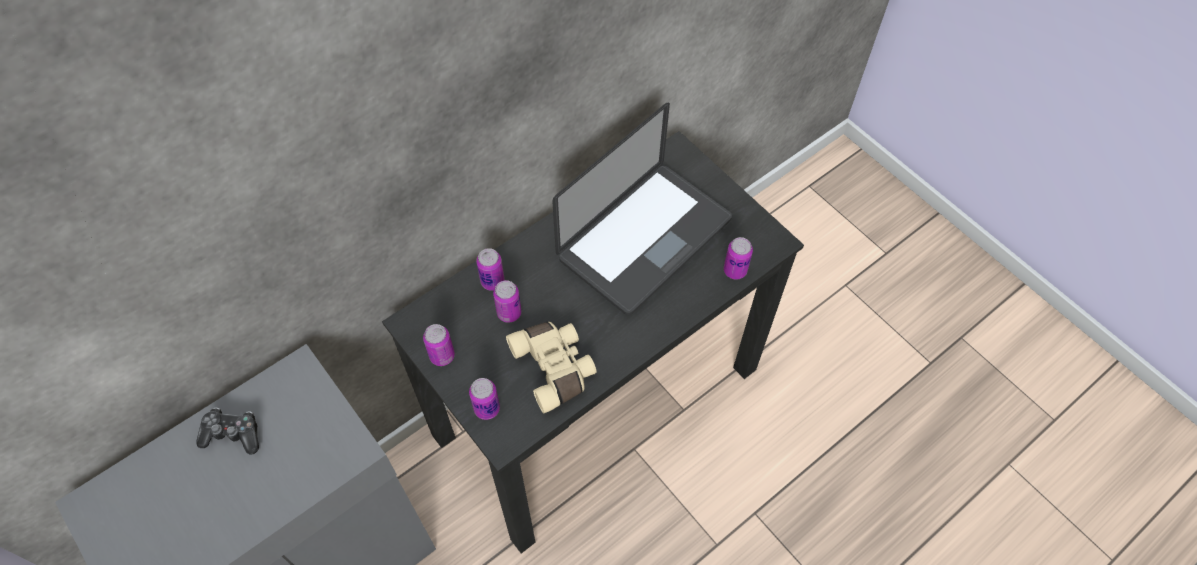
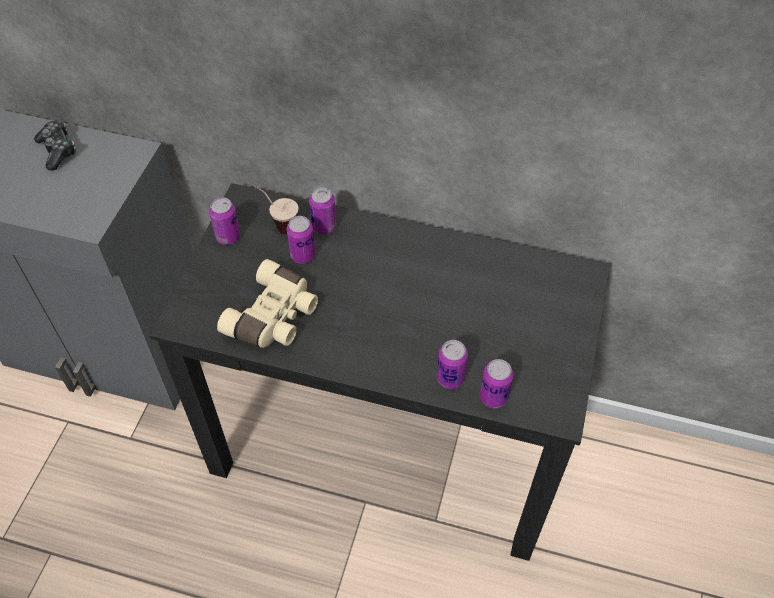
camera: 55 degrees right, 5 degrees down
(459, 312) = (276, 223): none -> cup
(487, 408) = (201, 294): can -> can (450, 378)
(645, 239) = (462, 306): laptop -> none

